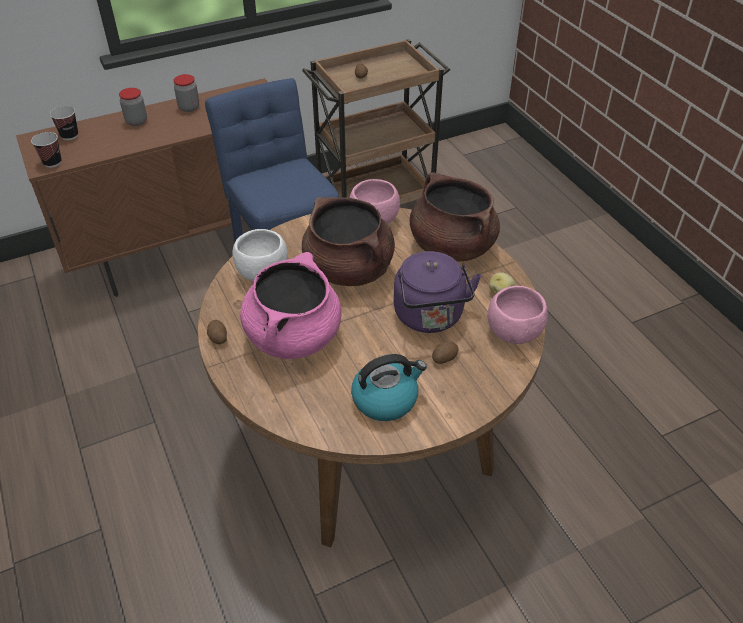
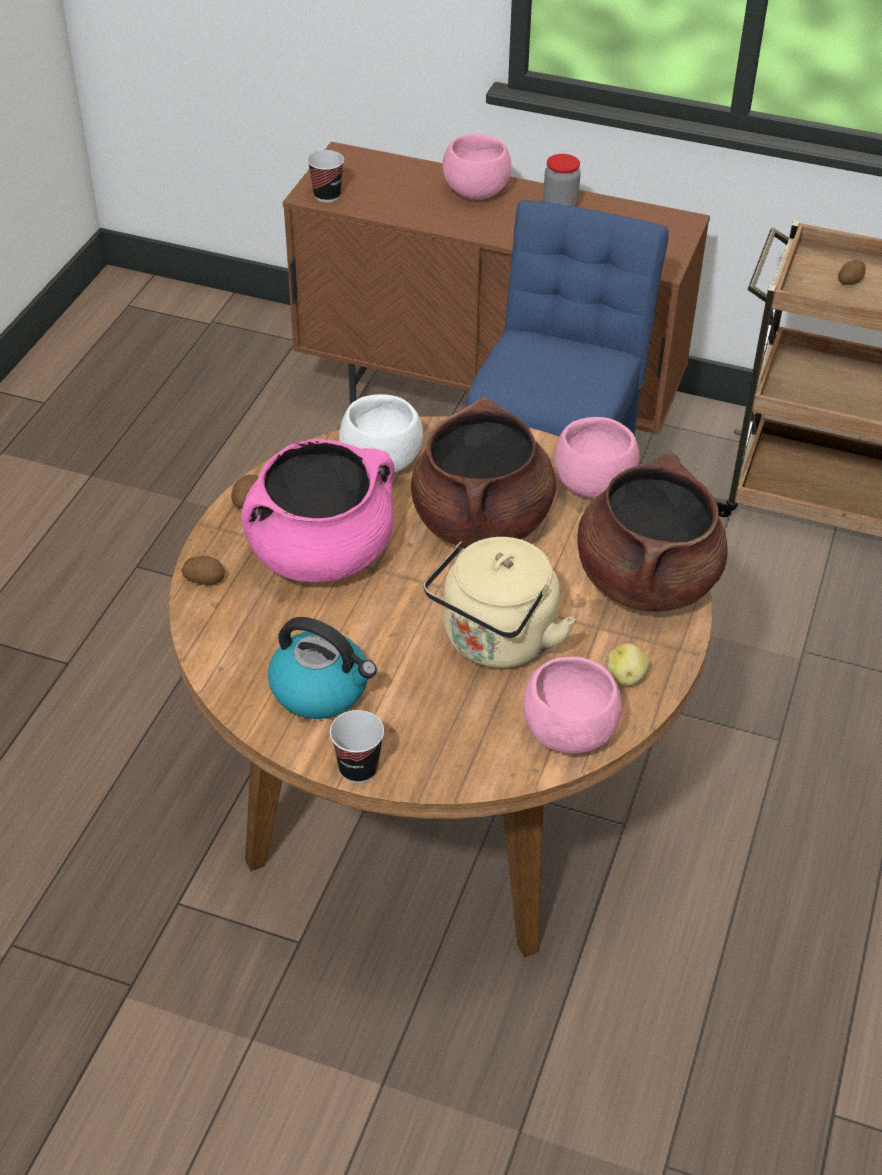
camera: 45 degrees right, 0 degrees up
(69, 135) = (383, 171): cup -> cup (358, 768)
(136, 121) = (476, 192): jar -> pink bowl
(430, 317) = (496, 642): purple kettle -> beige kettle
(444, 357) = (446, 697): potato -> potato (205, 579)

